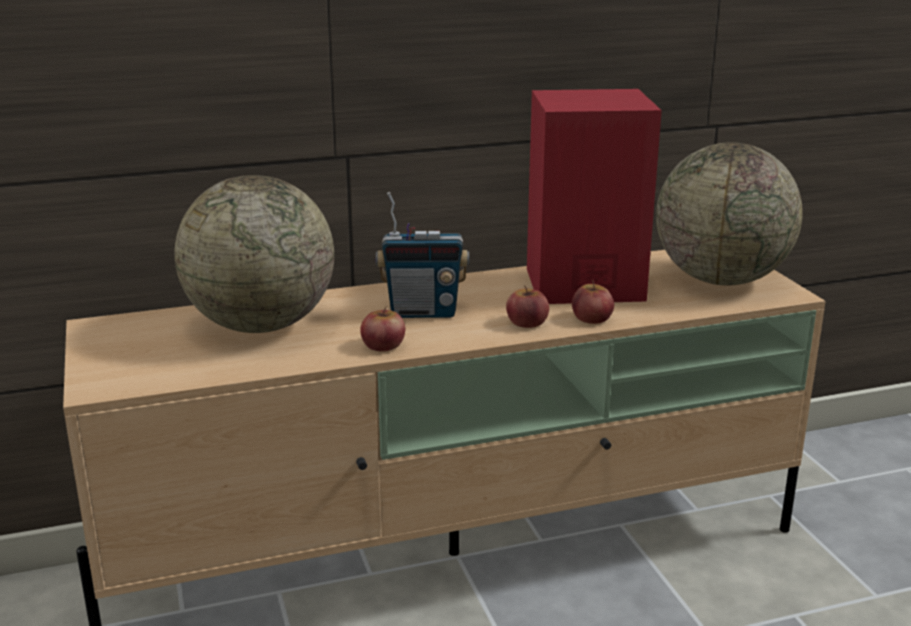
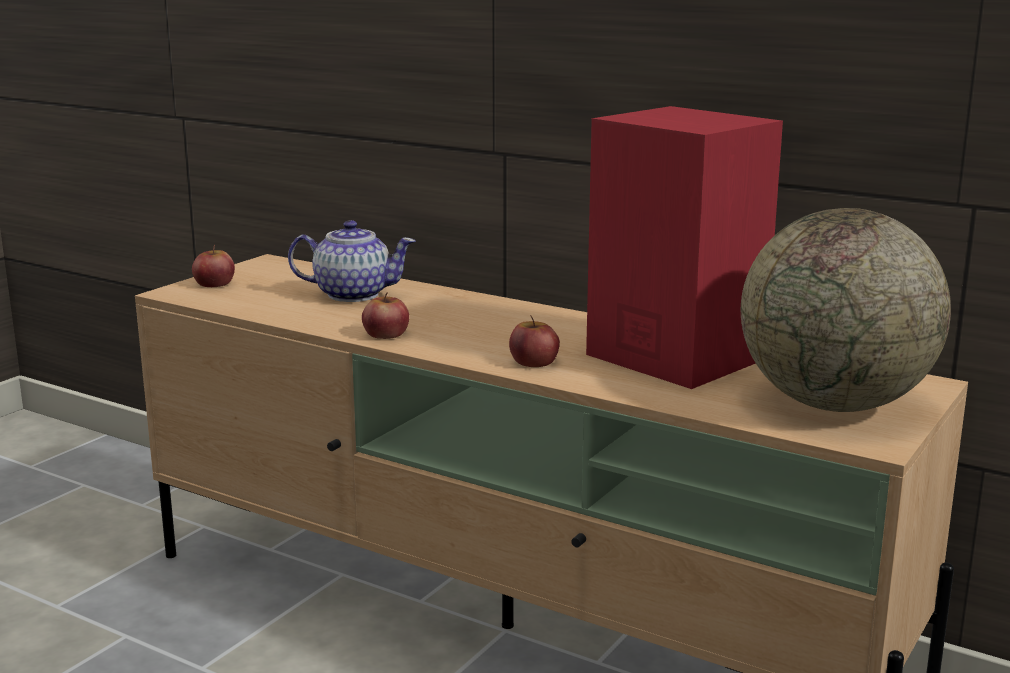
camera: 50 degrees right, 5 degrees down
(260, 325) = (352, 294): globe -> teapot
(423, 312) = (479, 326): radio -> none
(591, 318) = (597, 380): apple -> apple (214, 283)

